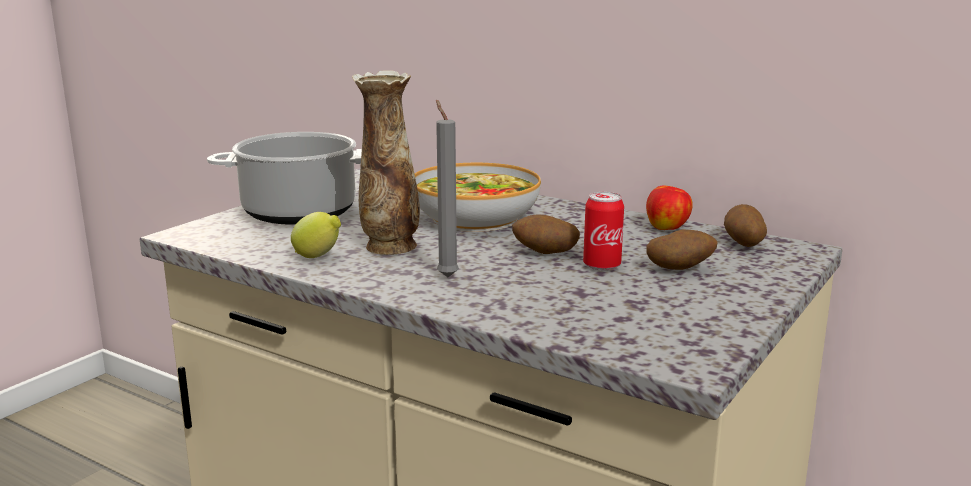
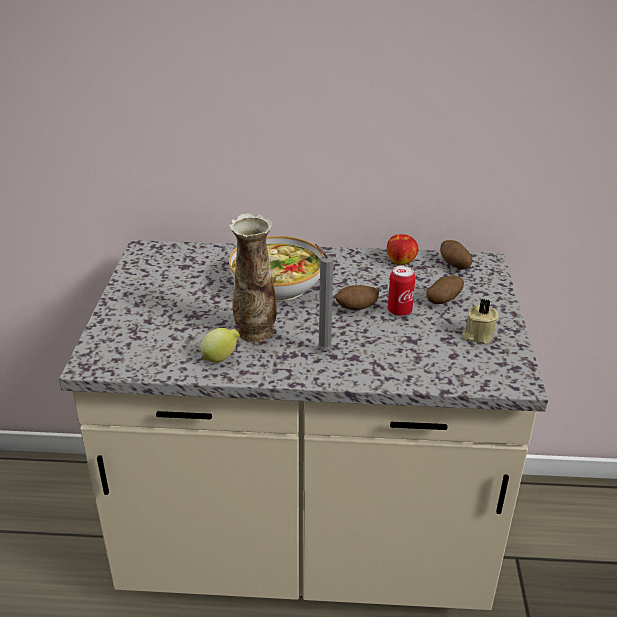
camera: 30 degrees left, 15 degrees up
(301, 212) = (148, 312): cooking pot -> none
(688, 308) = (477, 335): none -> beige candle

